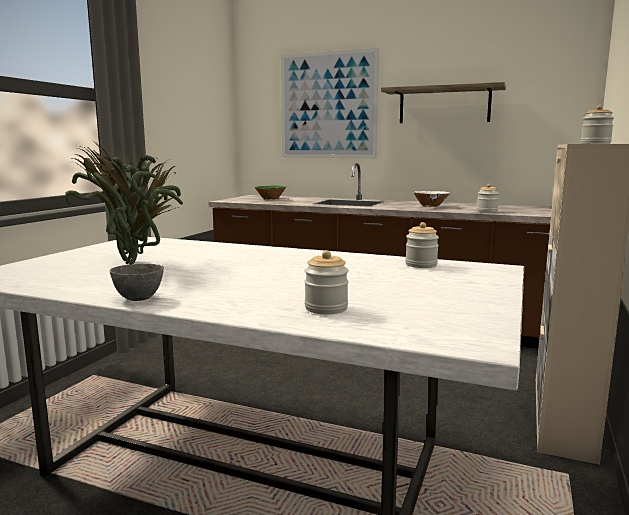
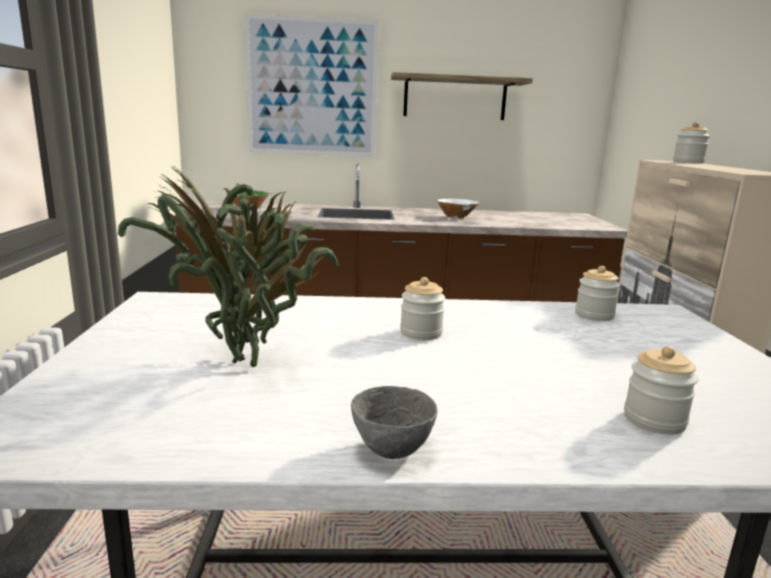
camera: 25 degrees left, 5 degrees up
(487, 211) = (527, 224): jar -> jar (421, 333)

